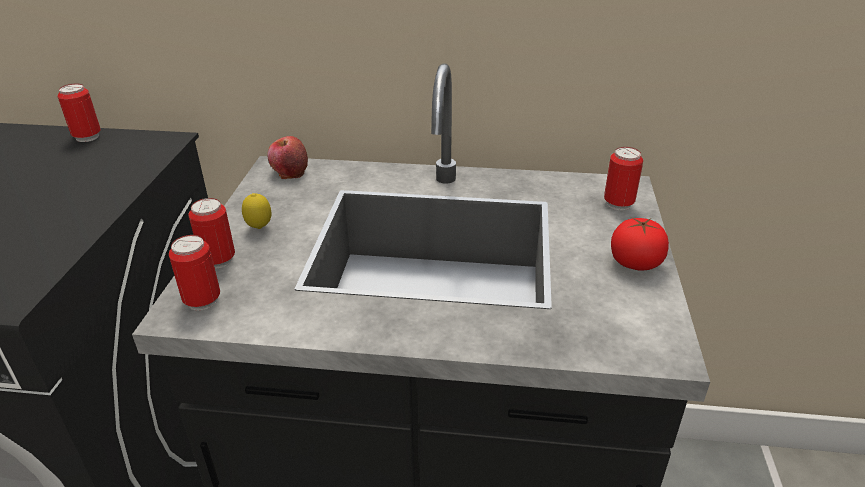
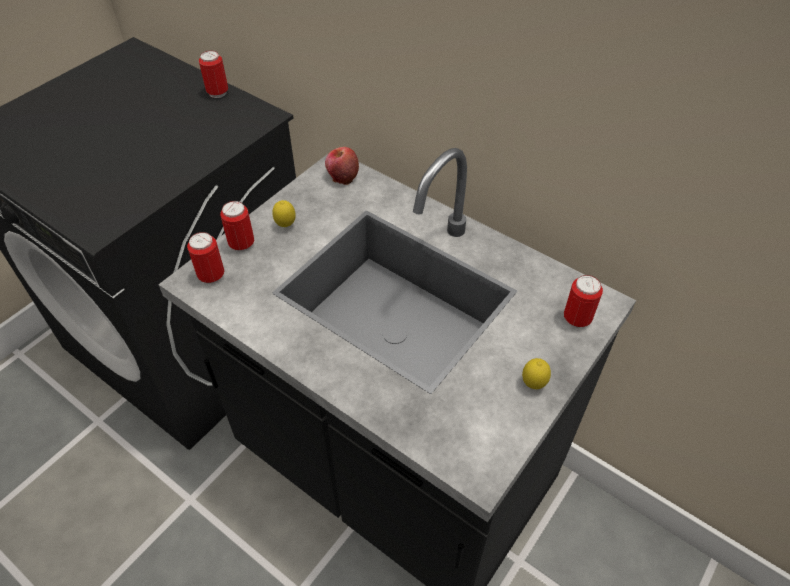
camera: 30 degrees right, 15 degrees up
(635, 263) = (533, 384): tomato -> lemon

